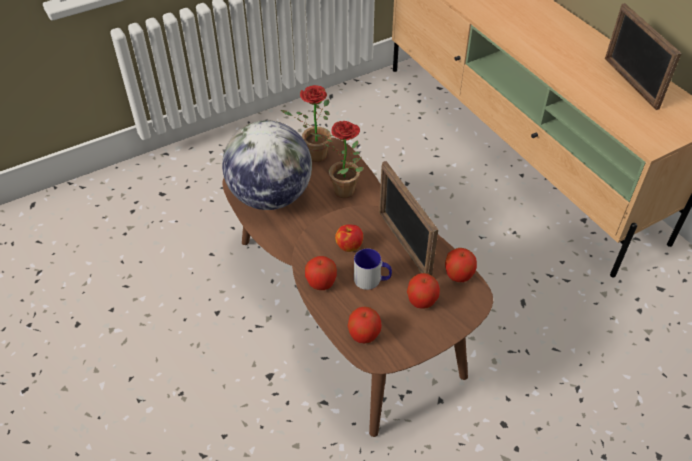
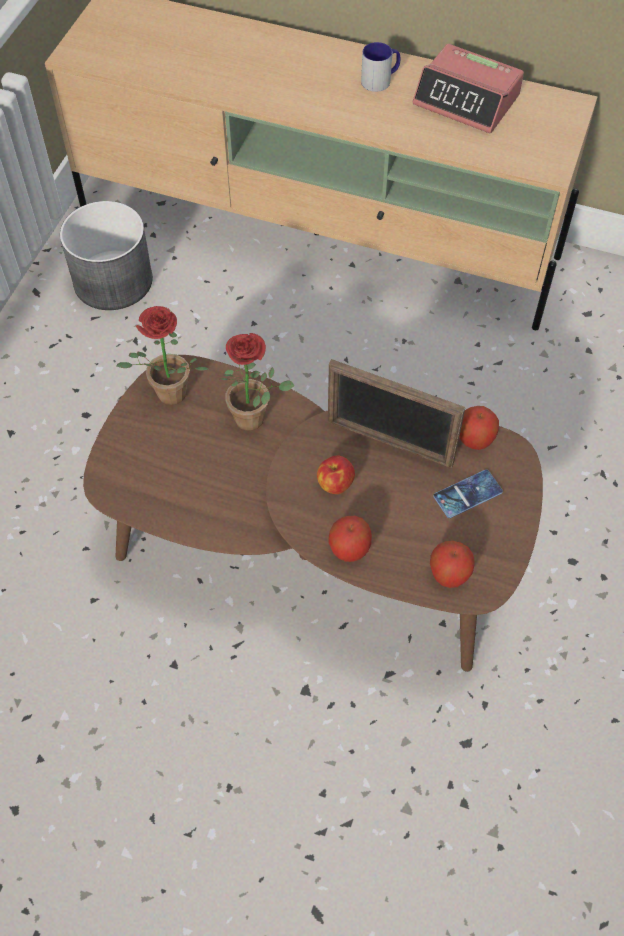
camera: 40 degrees left, 10 degrees up
(270, 196) = (171, 484): globe -> none
(372, 280) = (397, 507): mug -> mug (380, 80)
(375, 111) = (112, 280): none -> grey planter
(422, 301) = (467, 494): apple -> phone
(630, 83) = (467, 100): picture frame -> alarm clock

